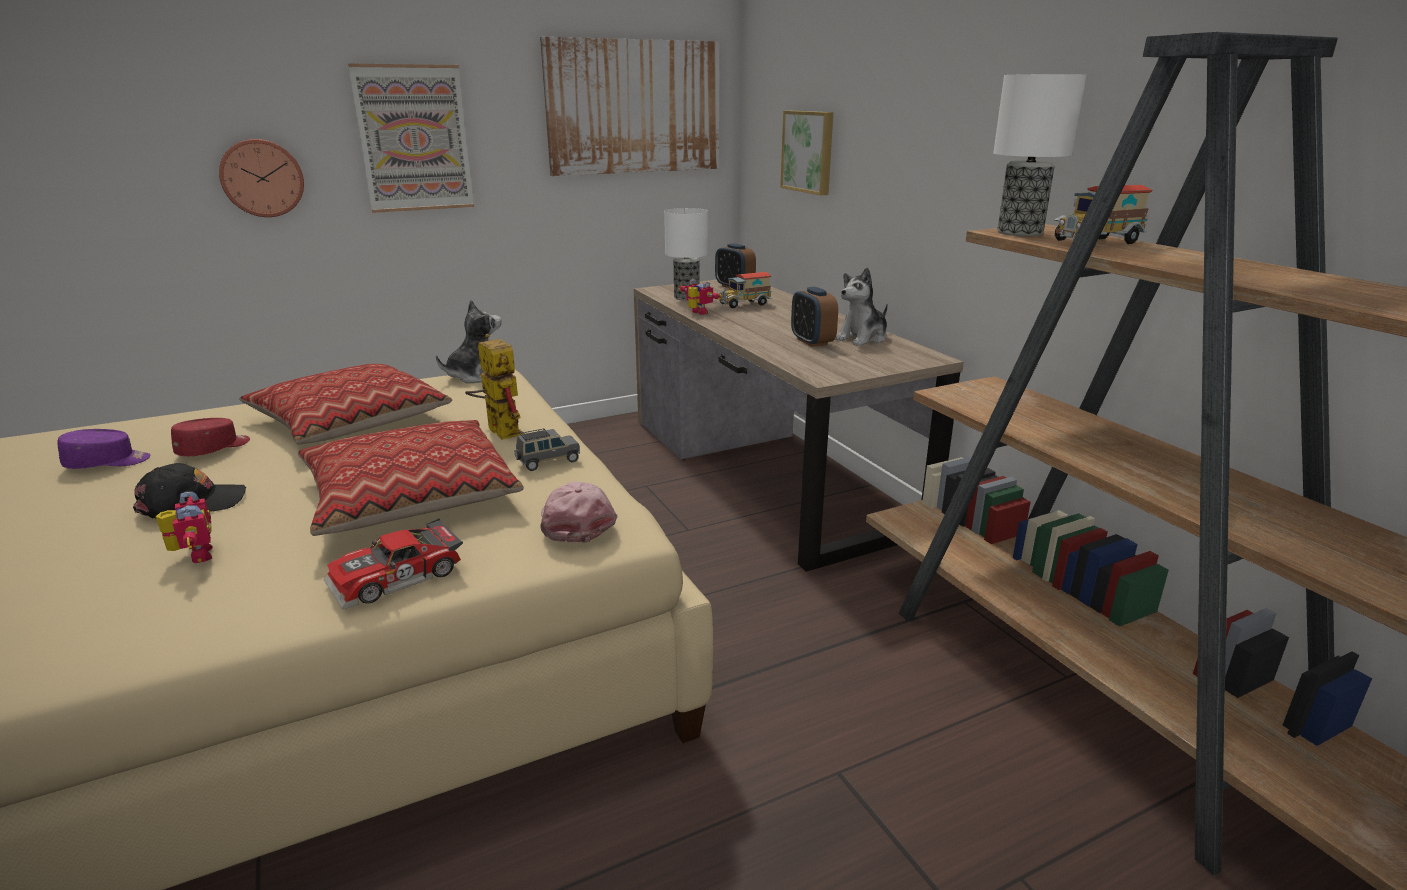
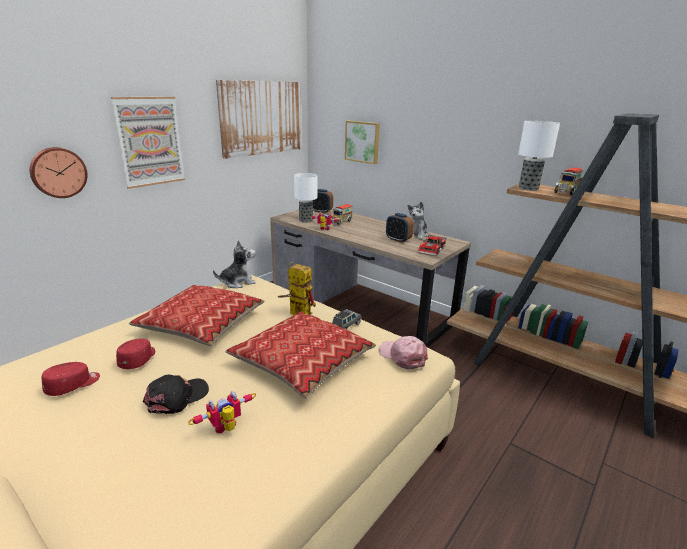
camera: 25 degrees left, 0 degrees up
(108, 463) = (73, 385): purple cap -> red cap
(194, 556) = (227, 429): toy robot -> toy robot turned 75 degrees counterclockwise
(398, 578) = (358, 409): toy car -> toy car (432, 250)
(475, 376) = (237, 282): plush toy -> plush toy turned 45 degrees clockwise

